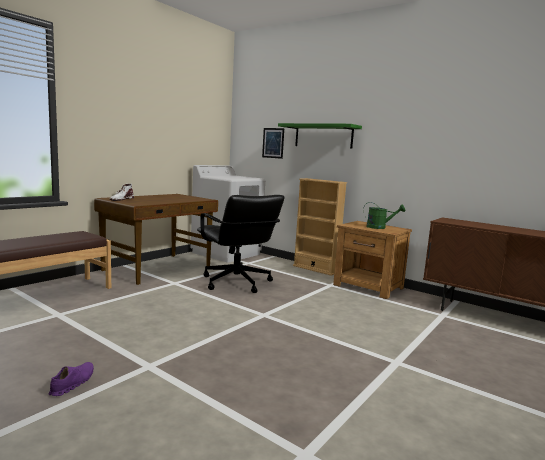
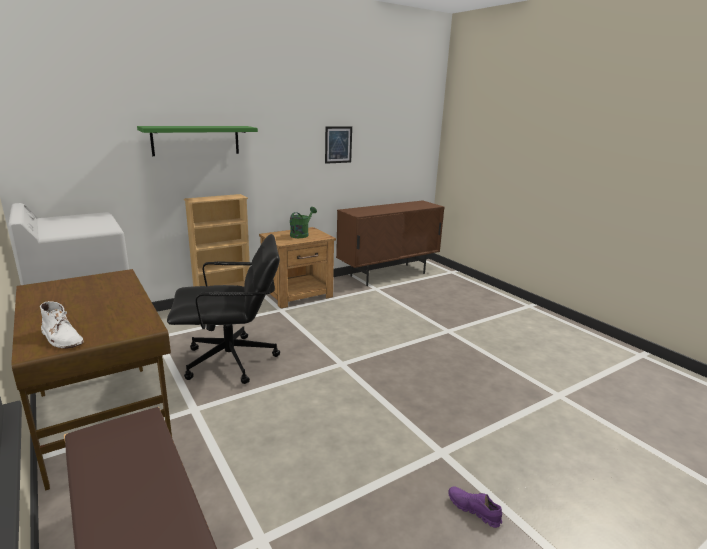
camera: 70 degrees left, 10 degrees up
(273, 143) = (106, 154): picture -> picture (338, 144)

